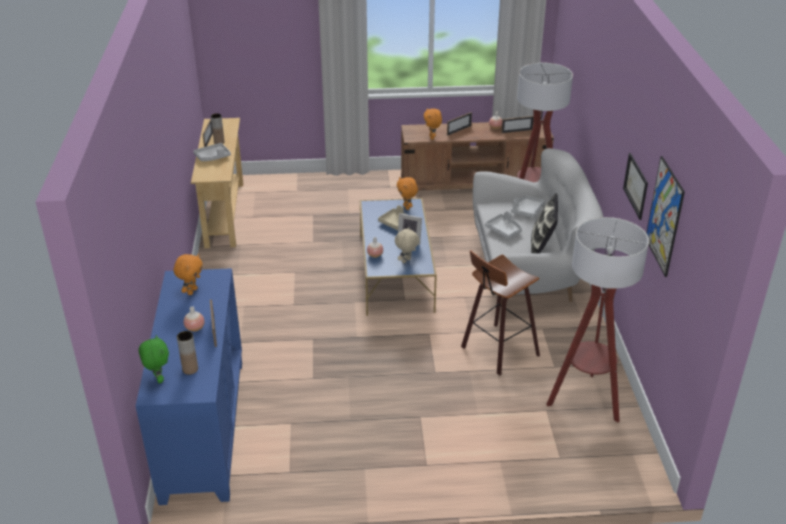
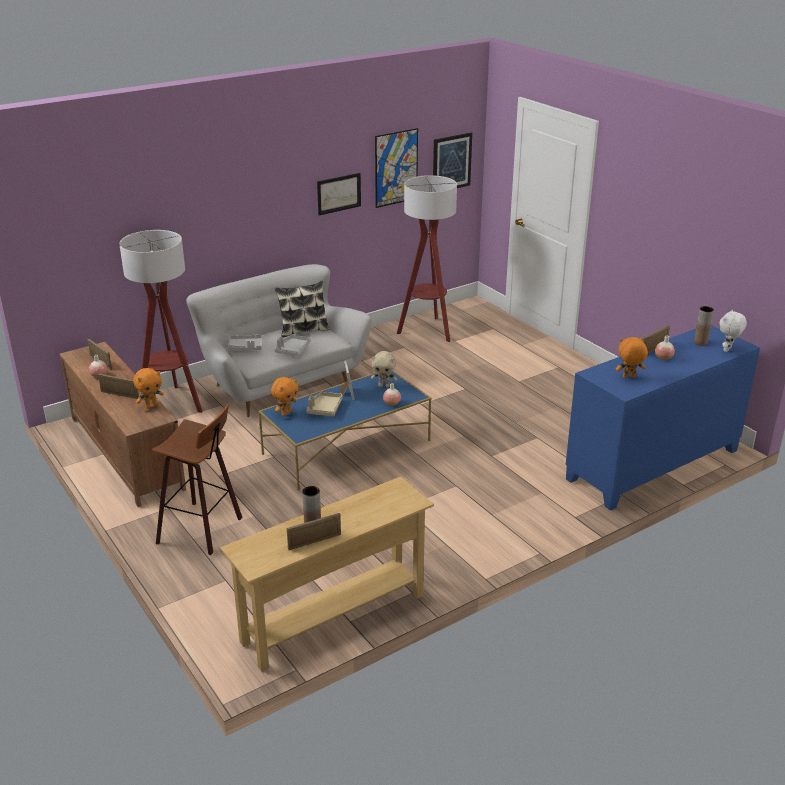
camera: 120 degrees left, 5 degrees down
(158, 379) = (728, 350): green plush toy -> white plush toy
(213, 157) = (357, 516): grey tray -> none
(497, 351) = (410, 371): stool -> stool (203, 529)
(694, 279) = (451, 162): none -> picture

